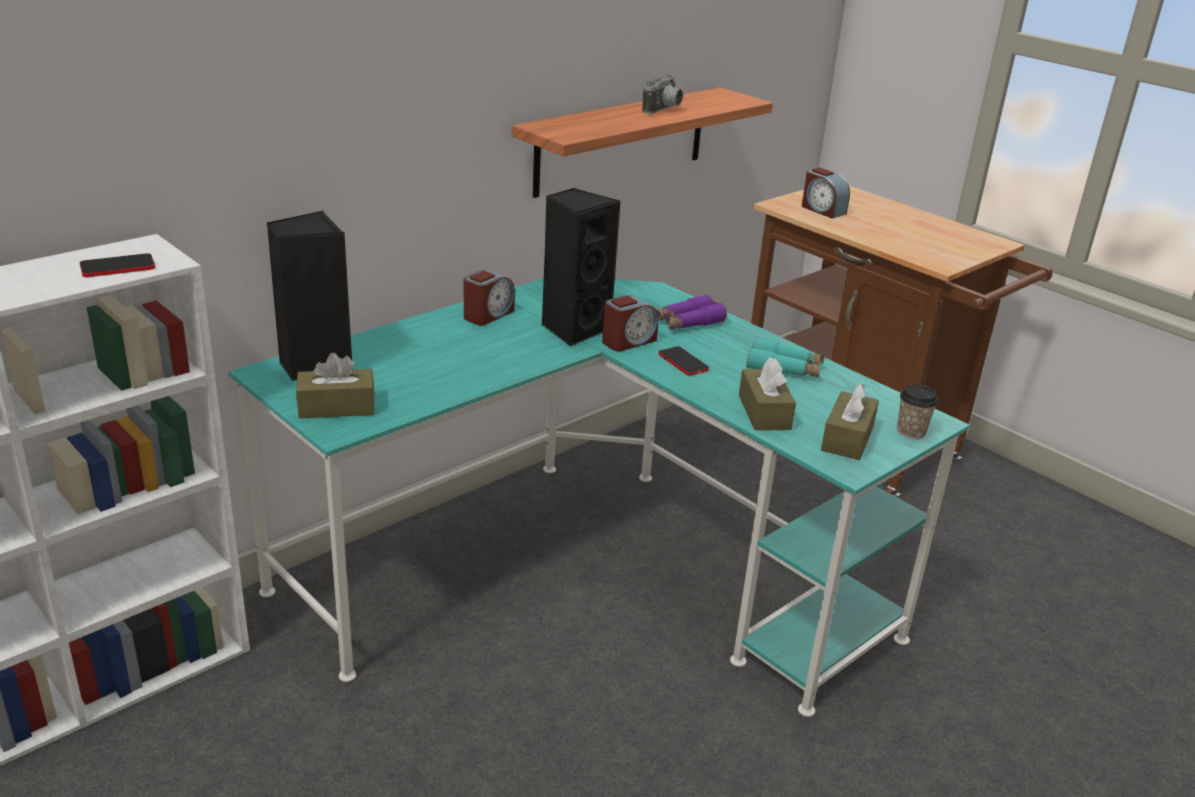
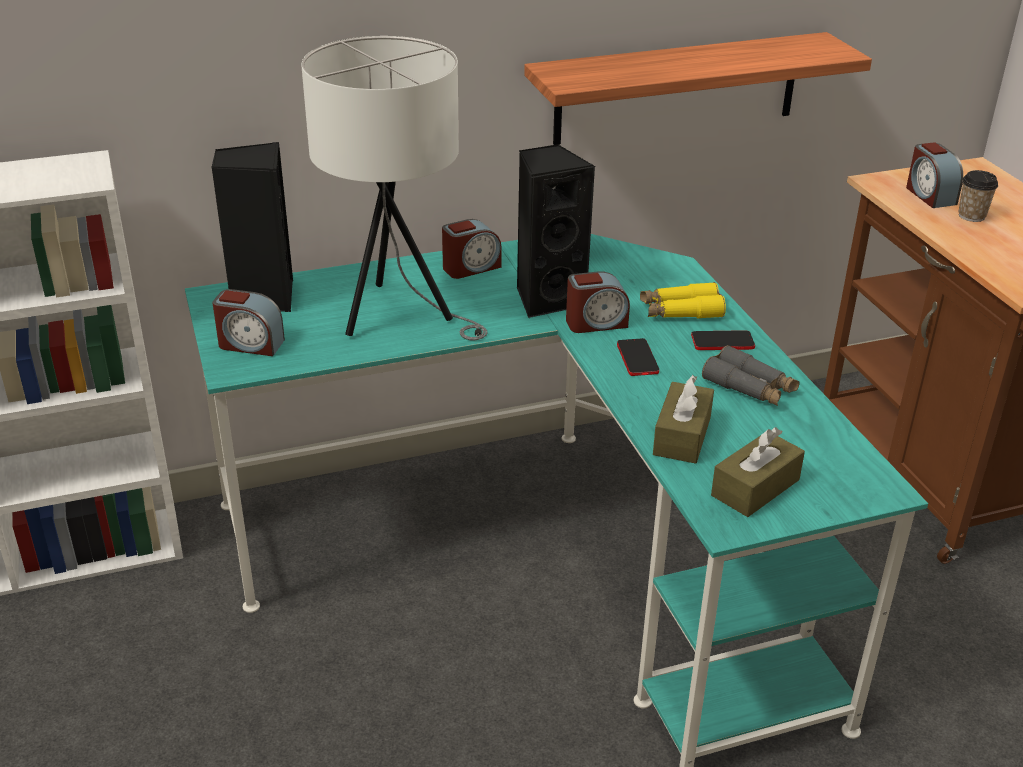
camera: 25 degrees right, 5 degrees up
(118, 267) = (44, 182): phone -> phone (722, 342)
(336, 407) = (250, 344): brown tissue box -> alarm clock
(457, 362) = (398, 316): none -> white table lamp
(664, 110) = (719, 59): camera -> none
(687, 322) = (680, 311): purple binoculars -> yellow binoculars
(784, 368) = (749, 387): turquoise binoculars -> grey binoculars
(911, 432) = (841, 496): cup -> cup (971, 216)

